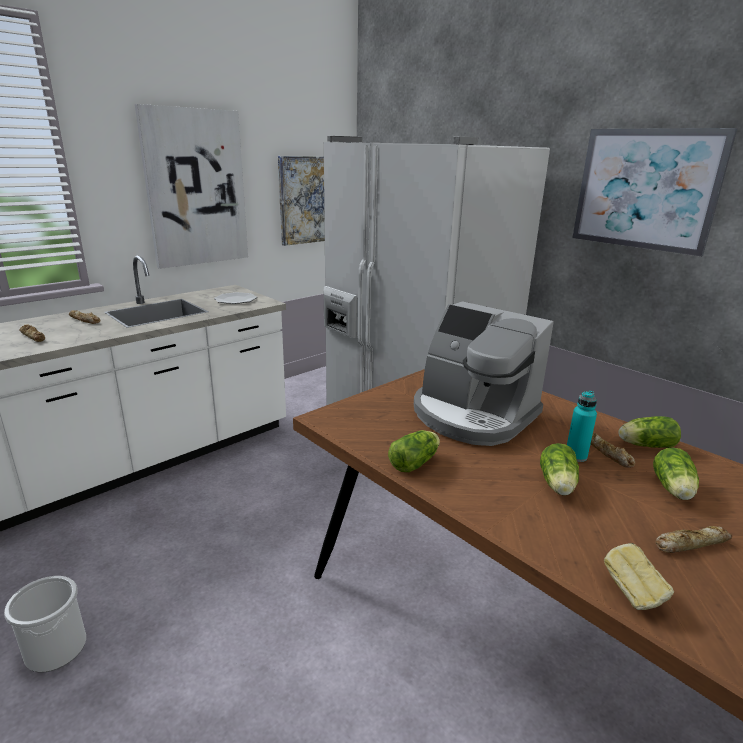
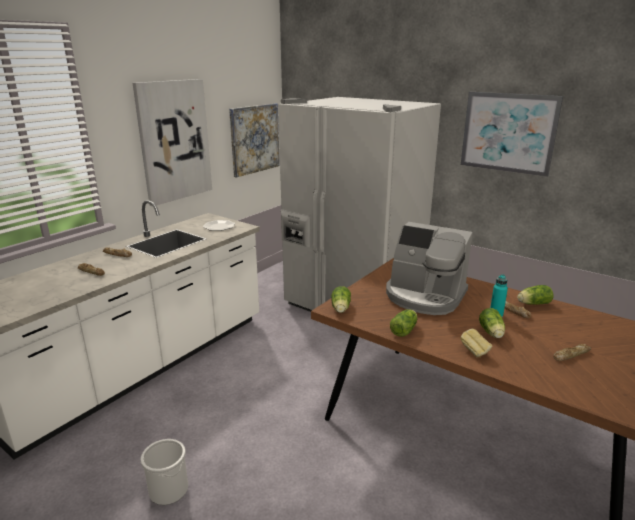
camera: 10 degrees left, 0 degrees up
(632, 594) = (548, 383): bread -> bread (474, 352)
(673, 490) = (555, 327): lettuce -> lettuce (340, 309)

